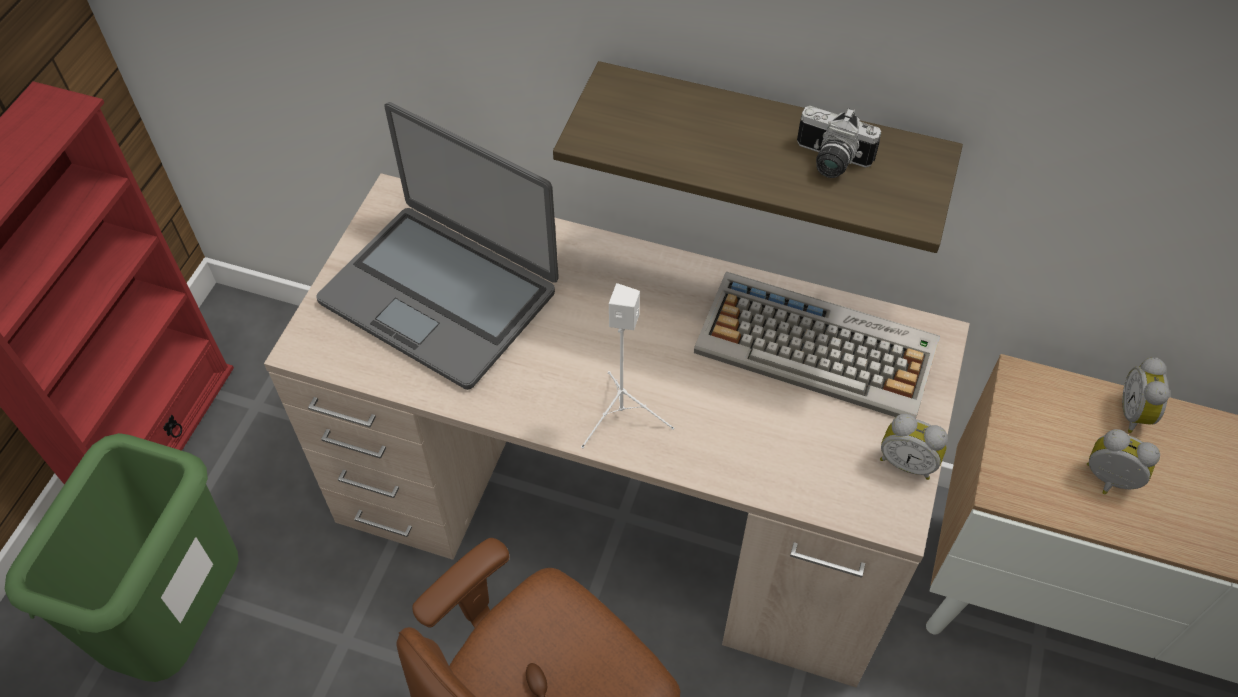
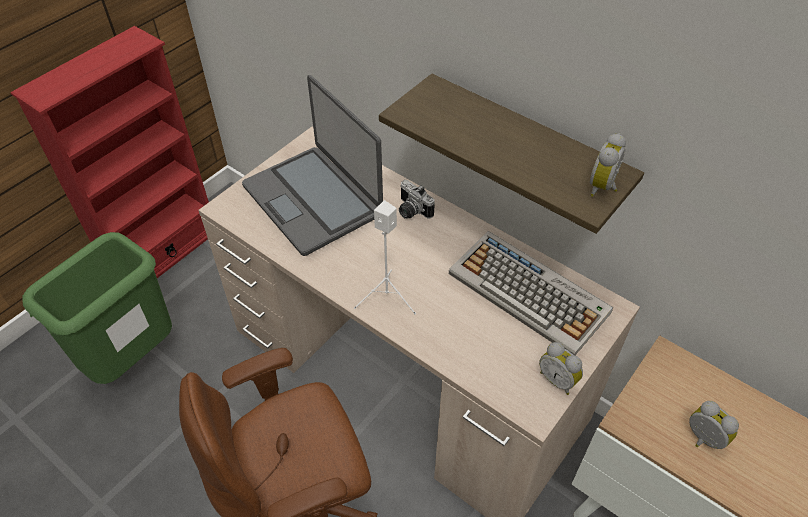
camera: 20 degrees right, 5 degrees down
(829, 162) = (548, 161): camera -> camera (411, 211)
(1135, 414) = (742, 402): alarm clock -> alarm clock (604, 187)

